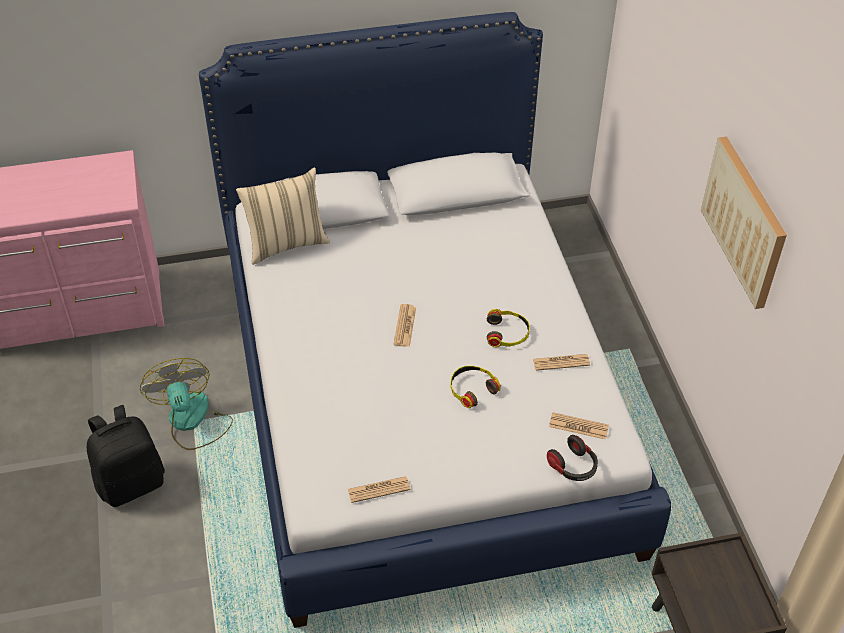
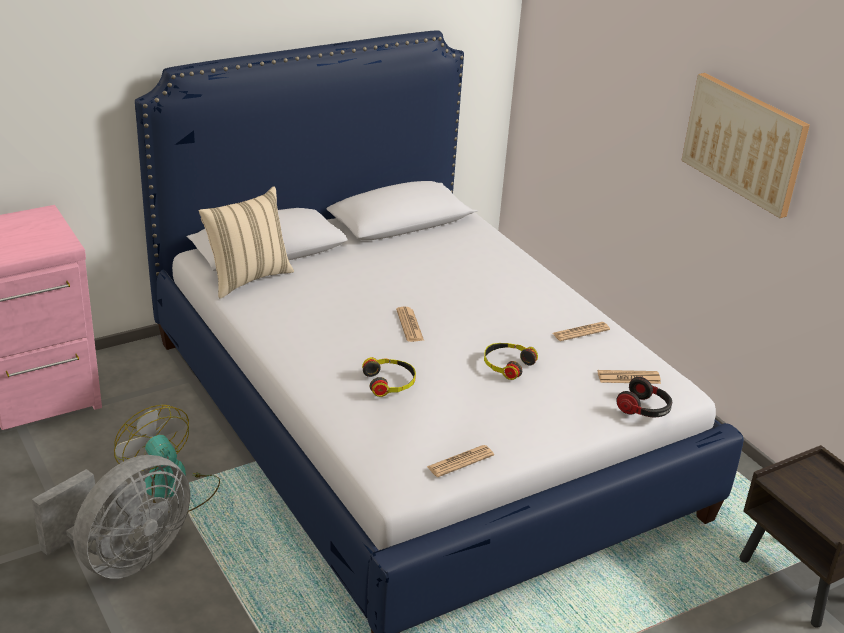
camera: 20 degrees left, 15 degrees down
(131, 483) = (123, 558): black backpack -> grey fan
(507, 333) = (515, 317): headphones -> headphones (390, 382)

